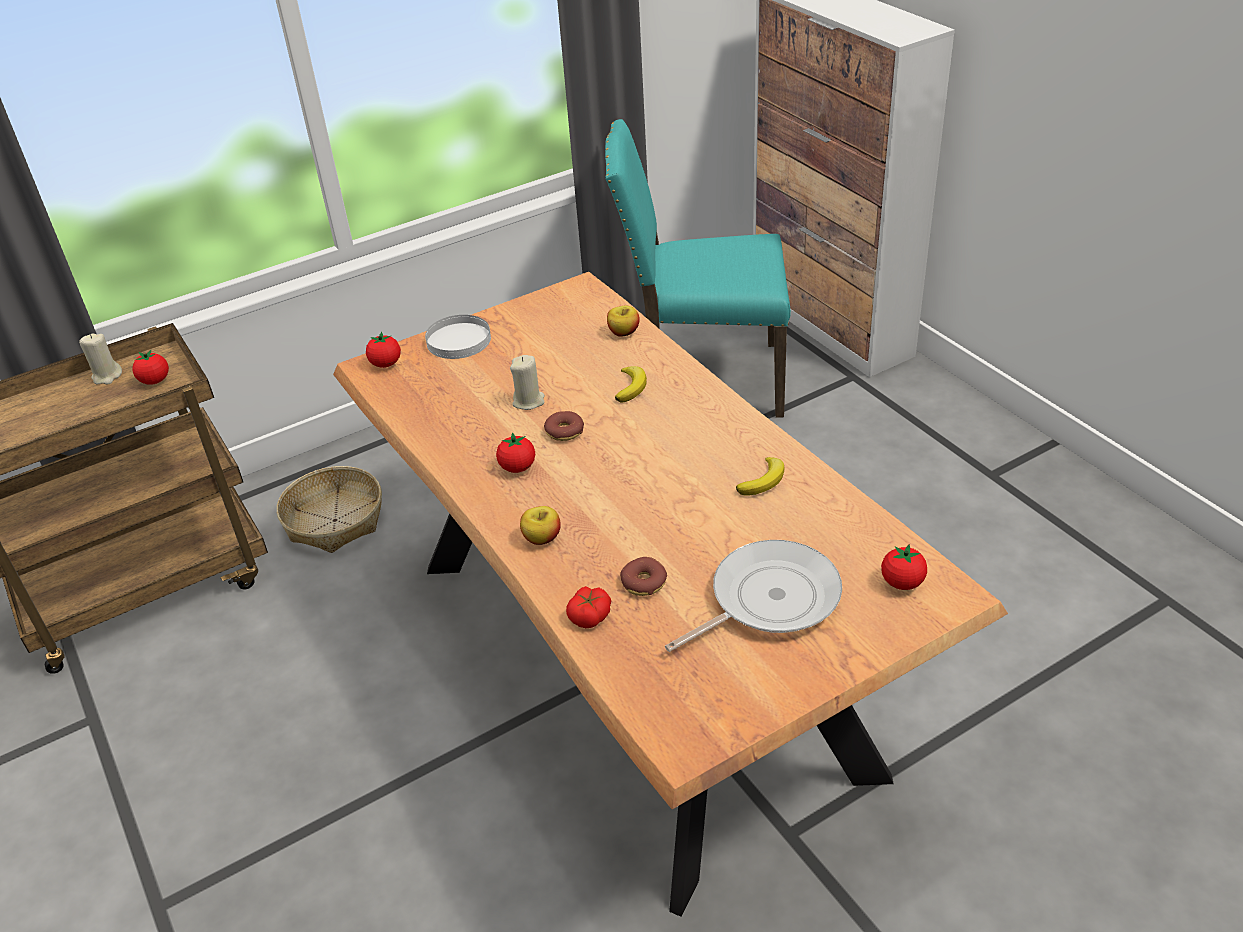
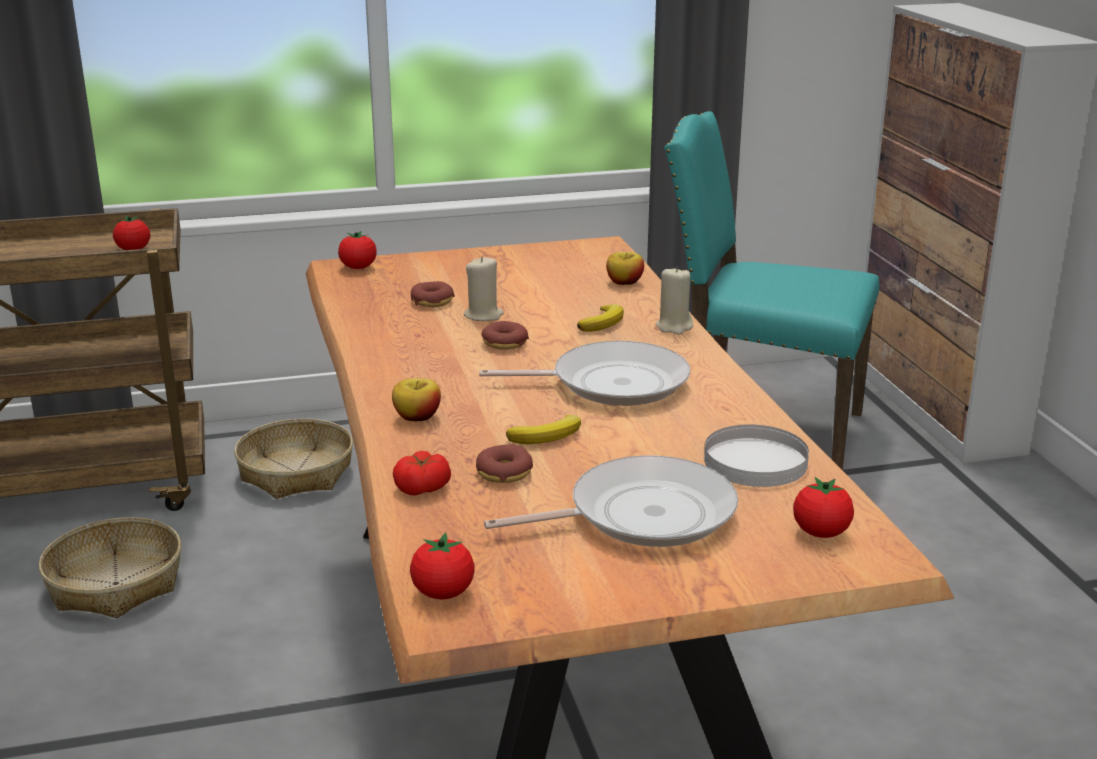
camera: 15 degrees right, 15 degrees down
(107, 376) = (93, 240): beige candle -> beige candle (674, 327)
(237, 677) = (115, 583): none -> basket
(458, 340) = (444, 262): white plate -> white plate (754, 461)
(475, 393) = (432, 301): none -> donut
(517, 467) = (433, 361): tomato -> tomato (443, 593)
(674, 459) = (611, 383): none -> frying pan
(763, 480) = (704, 417): banana -> banana (548, 435)

